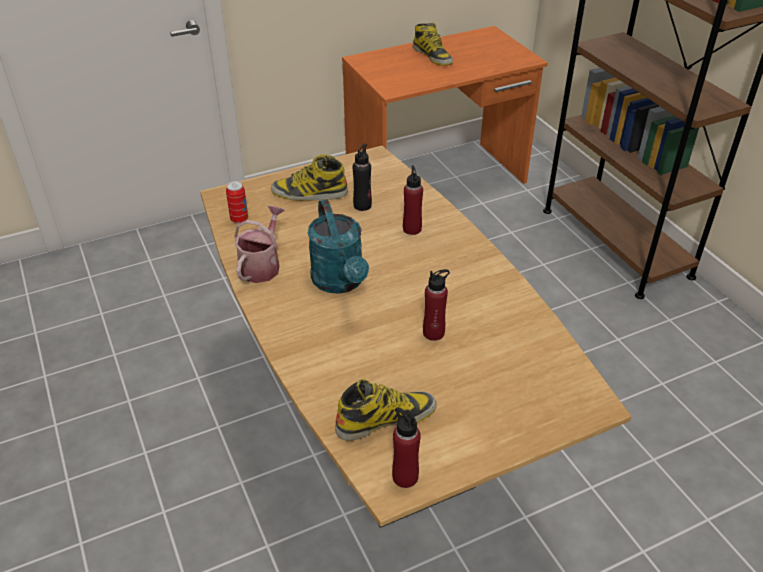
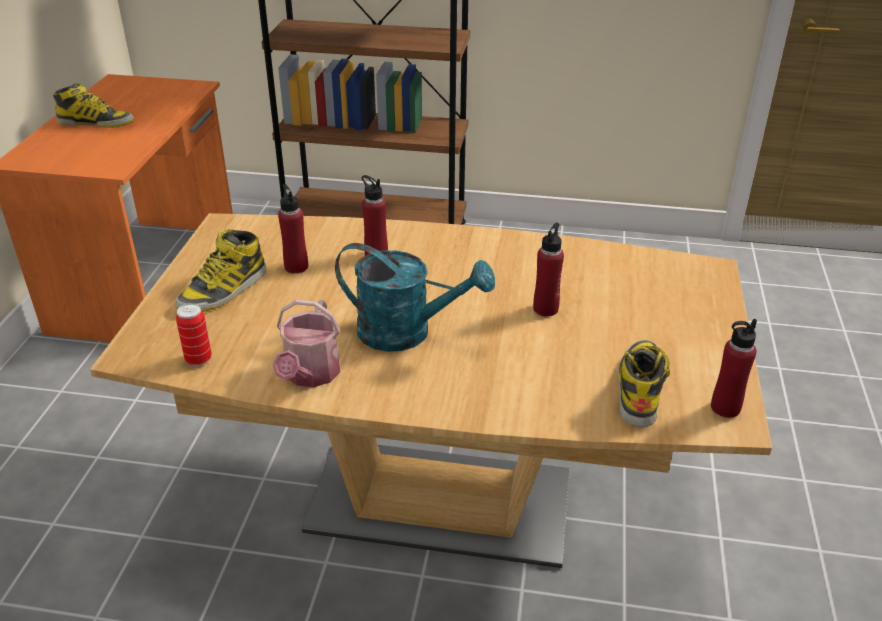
camera: 55 degrees left, 5 degrees down
(262, 265) = (310, 375): watering can -> watering can turned 135 degrees counterclockwise
(362, 205) = (296, 267): black bottle -> red bottle

